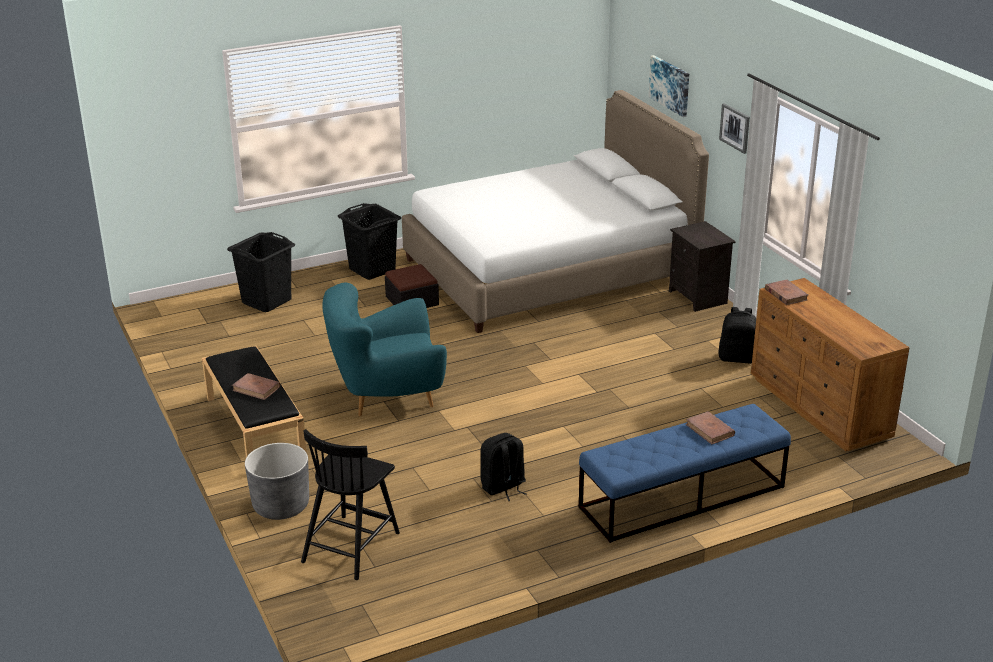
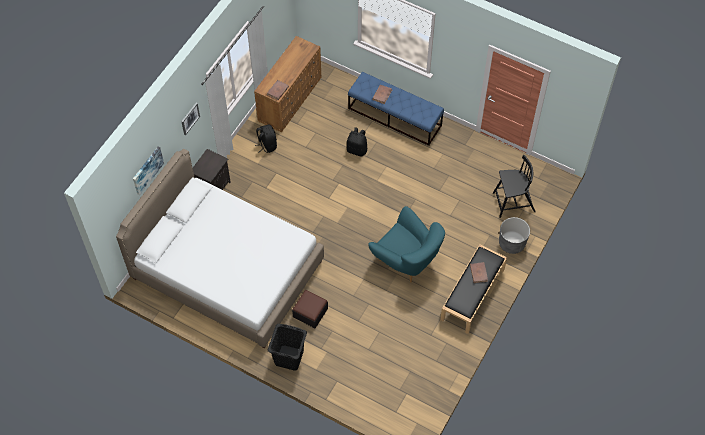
camera: 125 degrees left, 30 degrees up
(267, 301) = (363, 383): black laundry basket -> none
(503, 487) = (436, 176): black backpack -> black backpack (357, 150)

